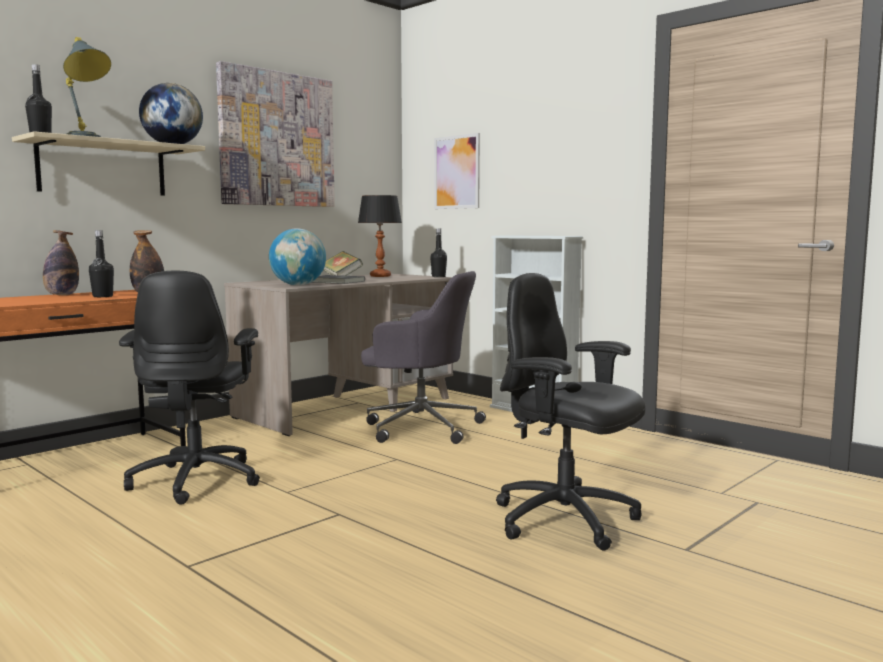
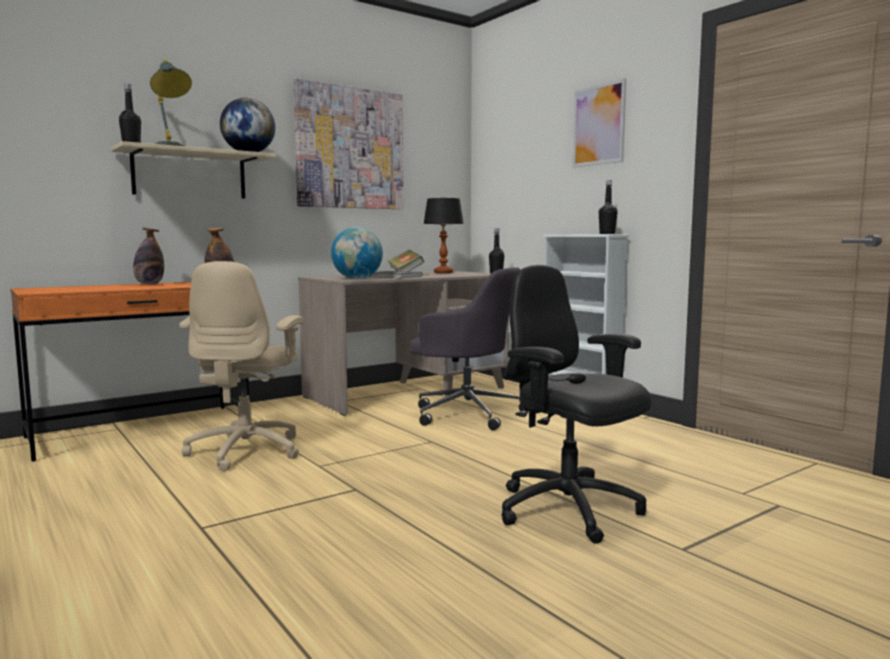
camera: 10 degrees right, 0 degrees up
(102, 296) = (179, 285): black bottle -> black bottle (607, 234)
(197, 480) = (247, 451): black office chair -> beige office chair
(457, 172) = (517, 176): picture -> picture (598, 125)

